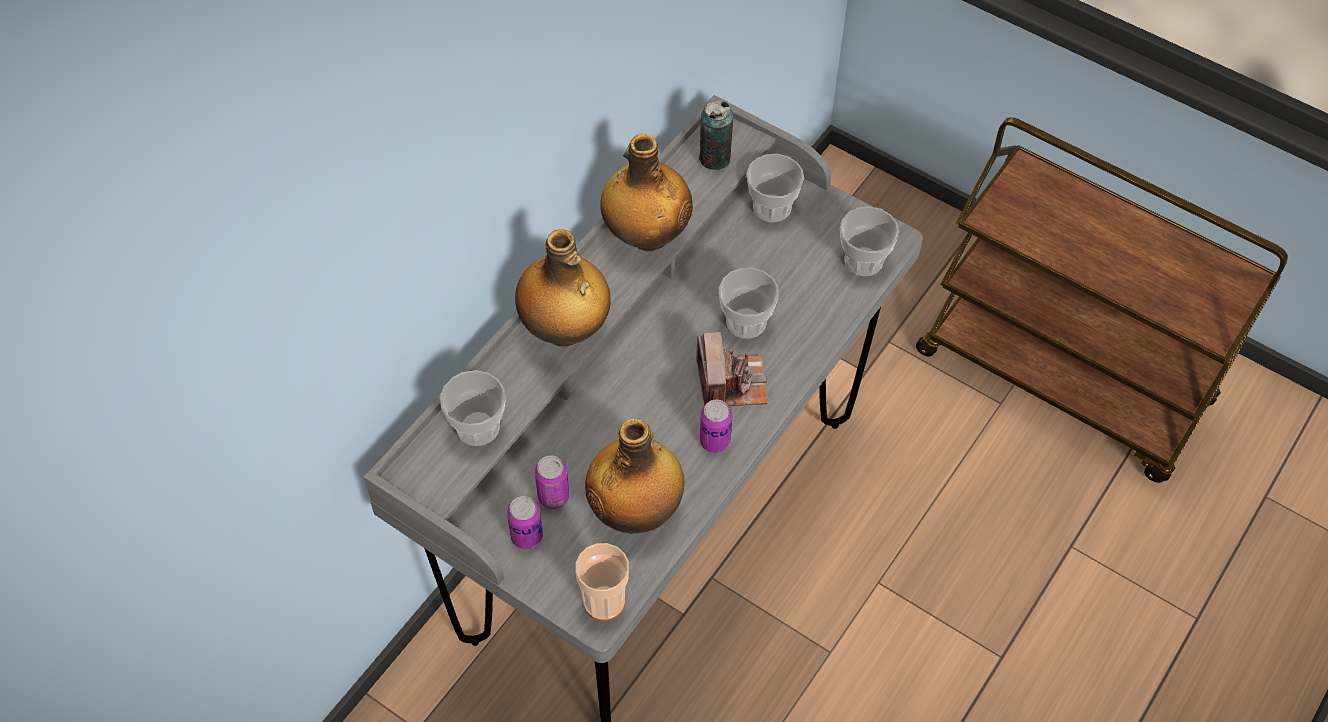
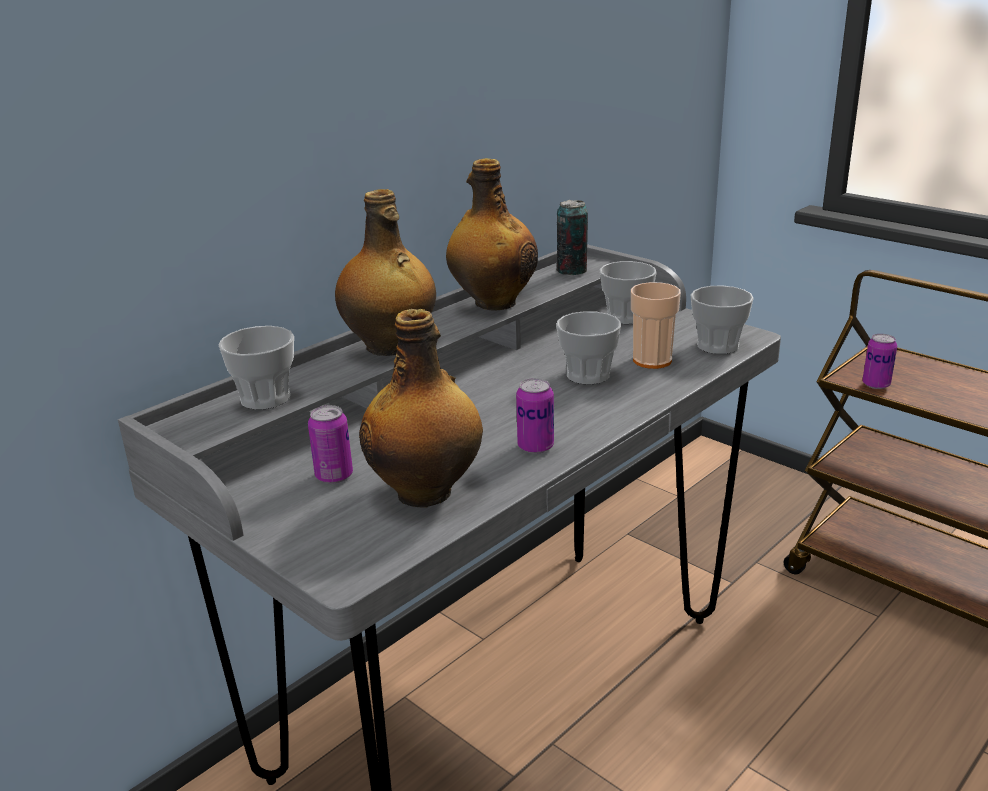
camera: 10 degrees right, 30 degrees down
(527, 536) = (288, 503): can -> can (876, 384)
(604, 602) = (357, 562): cup -> cup (652, 360)
(731, 383) = (563, 410): camera -> none

